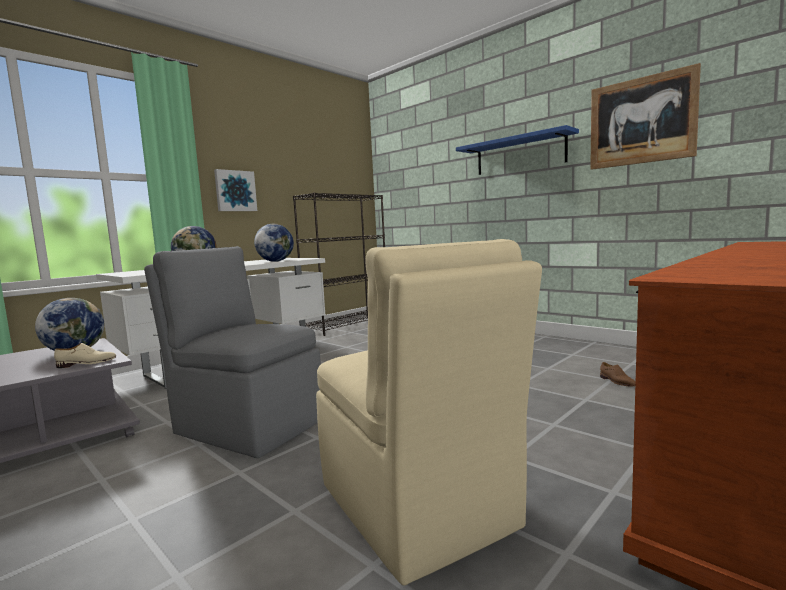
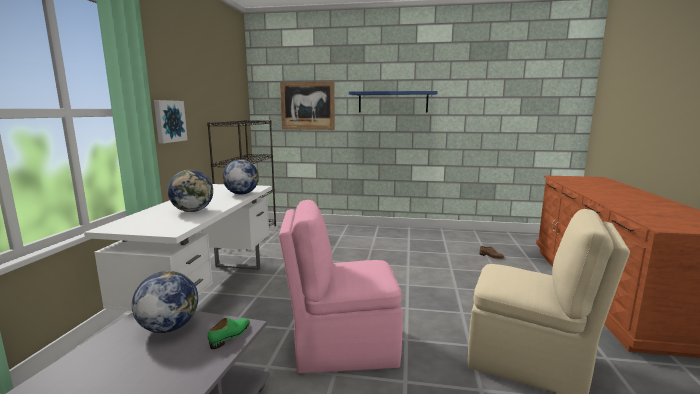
camera: 35 degrees left, 5 degrees up
(87, 363) = (230, 336): beige shoe -> green shoe
(247, 426) = (342, 347): grey chair -> pink chair
(641, 121) = (474, 94): picture -> picture (307, 106)

